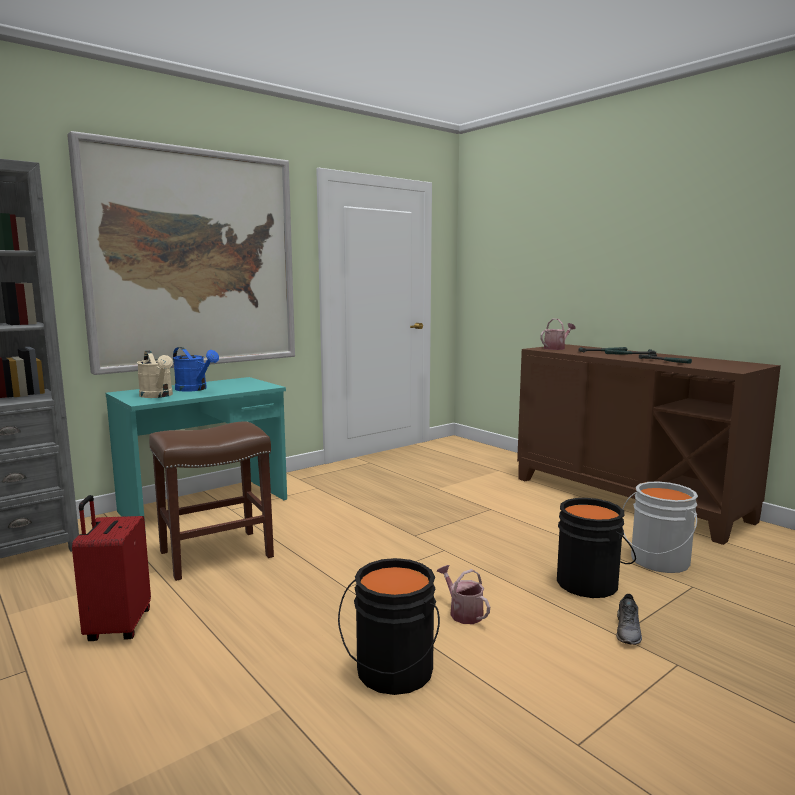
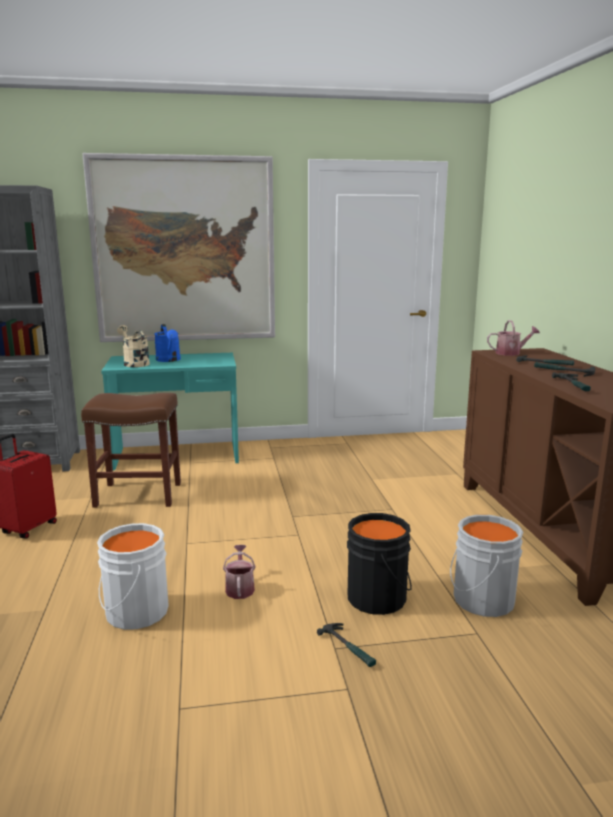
camera: 30 degrees right, 5 degrees up
(158, 396) = (134, 363): beige watering can -> beige watering can turned 150 degrees clockwise
(392, 672) = (133, 612): black bucket -> white bucket
(628, 631) = (349, 648): grey shoe -> hammer

